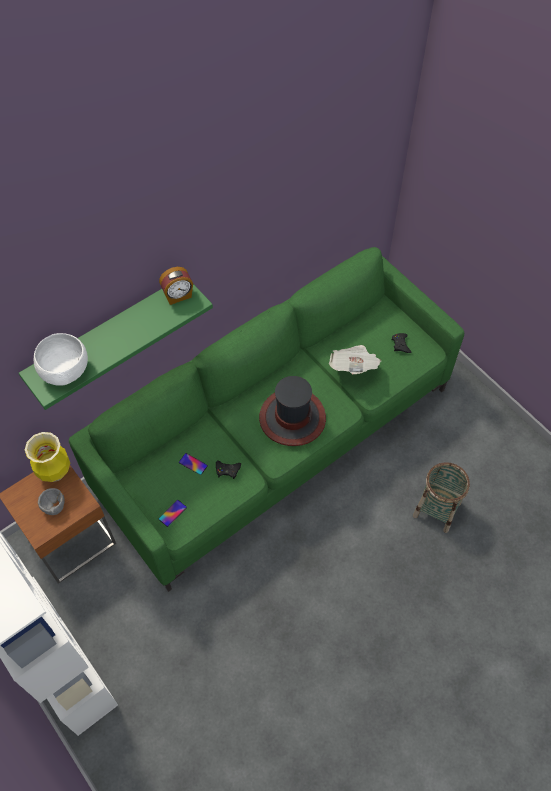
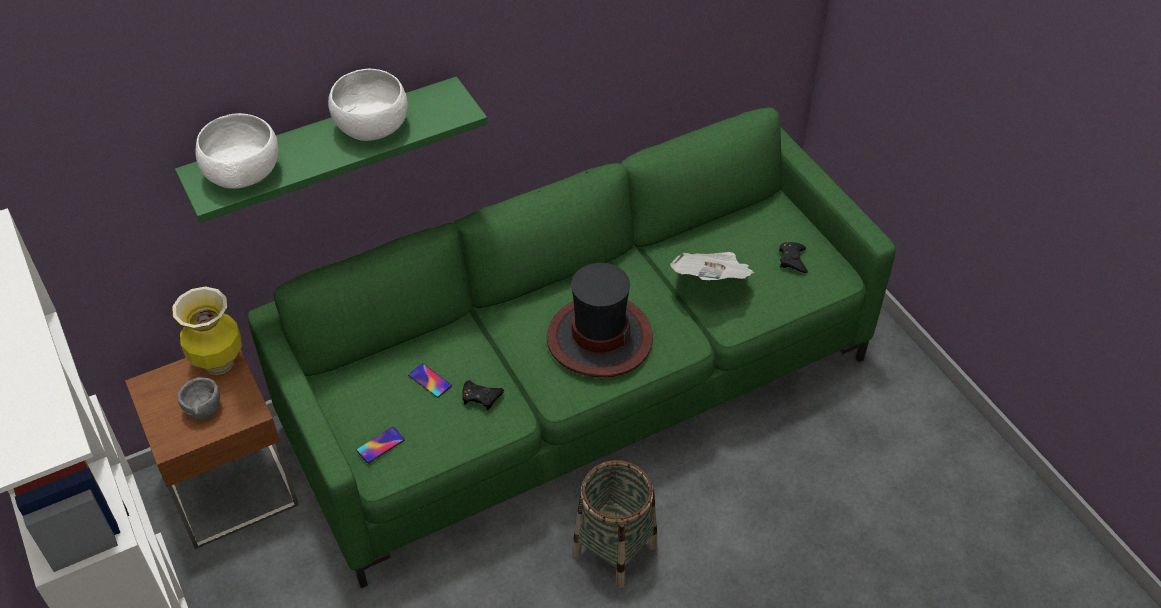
camera: 10 degrees right, 10 degrees down
(140, 322) = (372, 126): none -> white bowl
(178, 296) = (438, 101): alarm clock -> none
(436, 509) = (820, 533): basket -> basket (614, 549)

